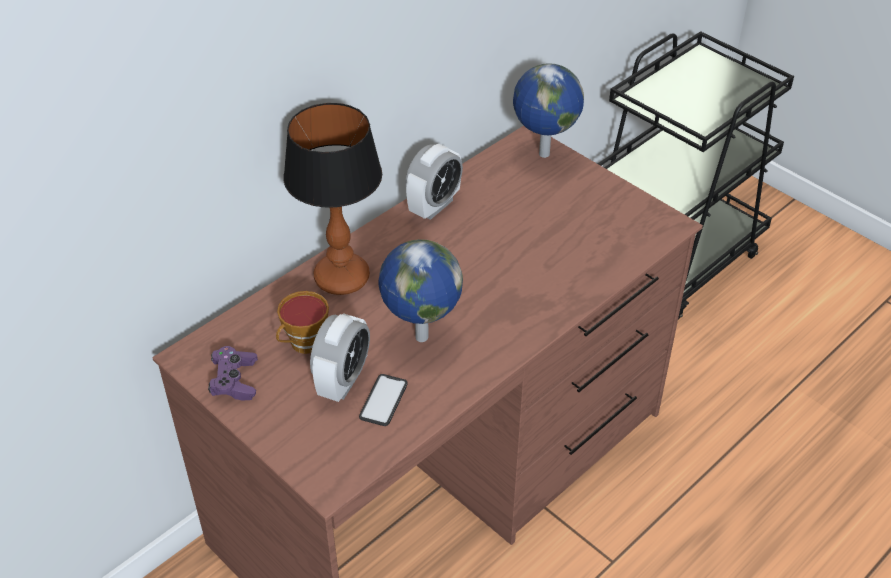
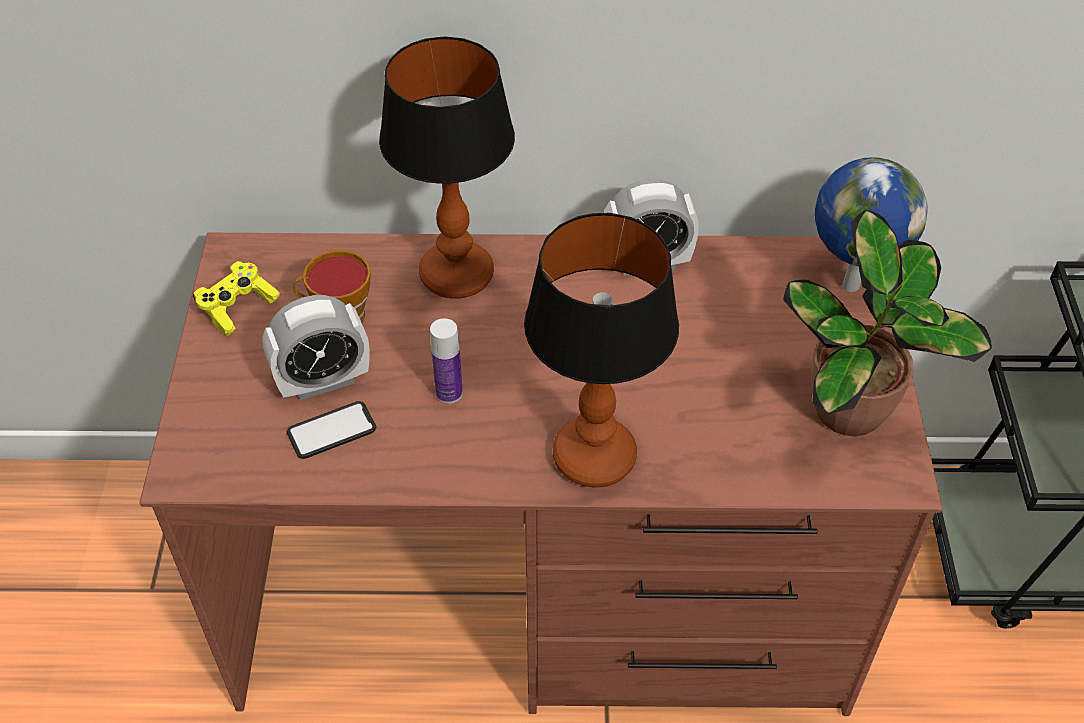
camera: 45 degrees right, 5 degrees up
(234, 381) = (237, 307): purple game controller -> yellow game controller
(420, 337) = (449, 393): globe -> bottle
(533, 312) = (596, 457): none -> table lamp
(618, 211) = (852, 414): none -> potted plant

